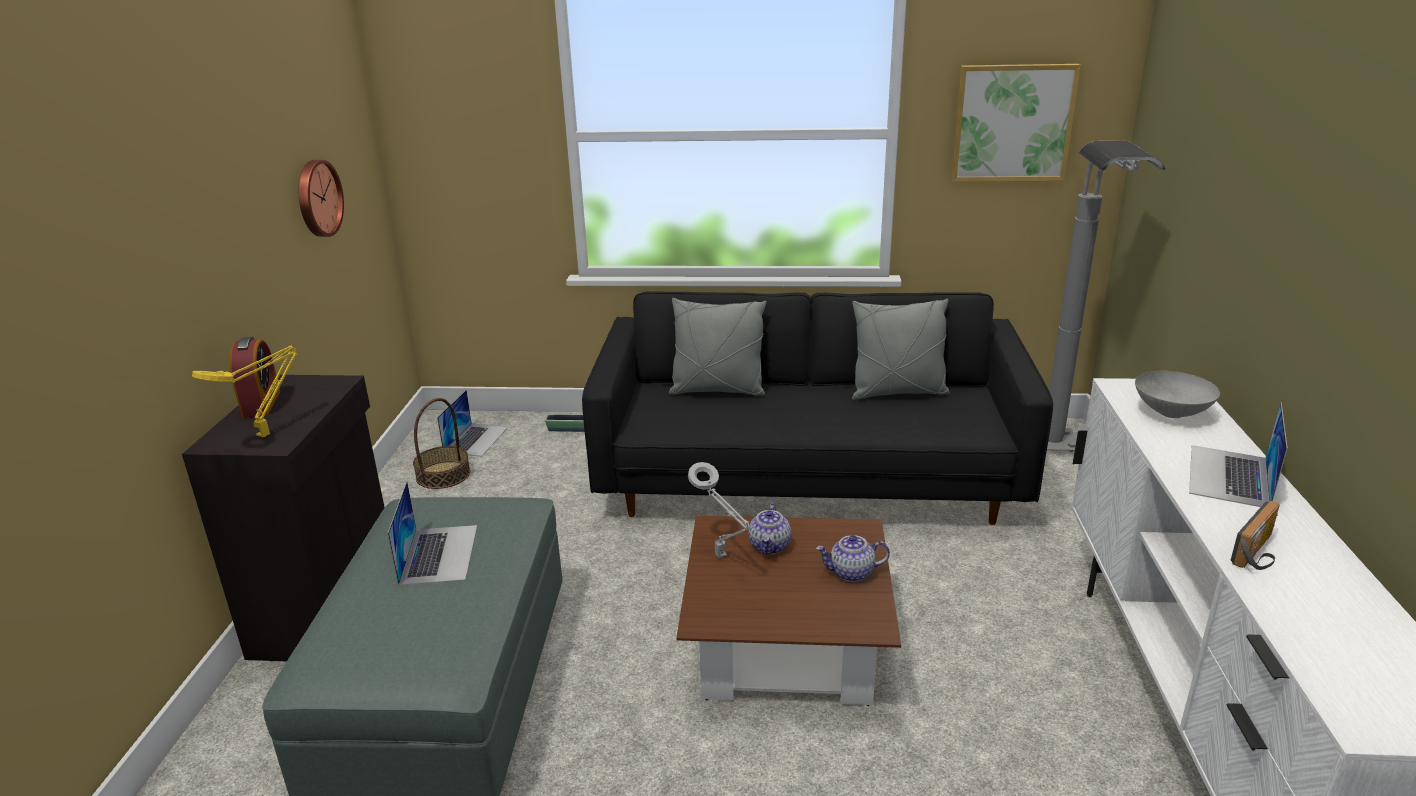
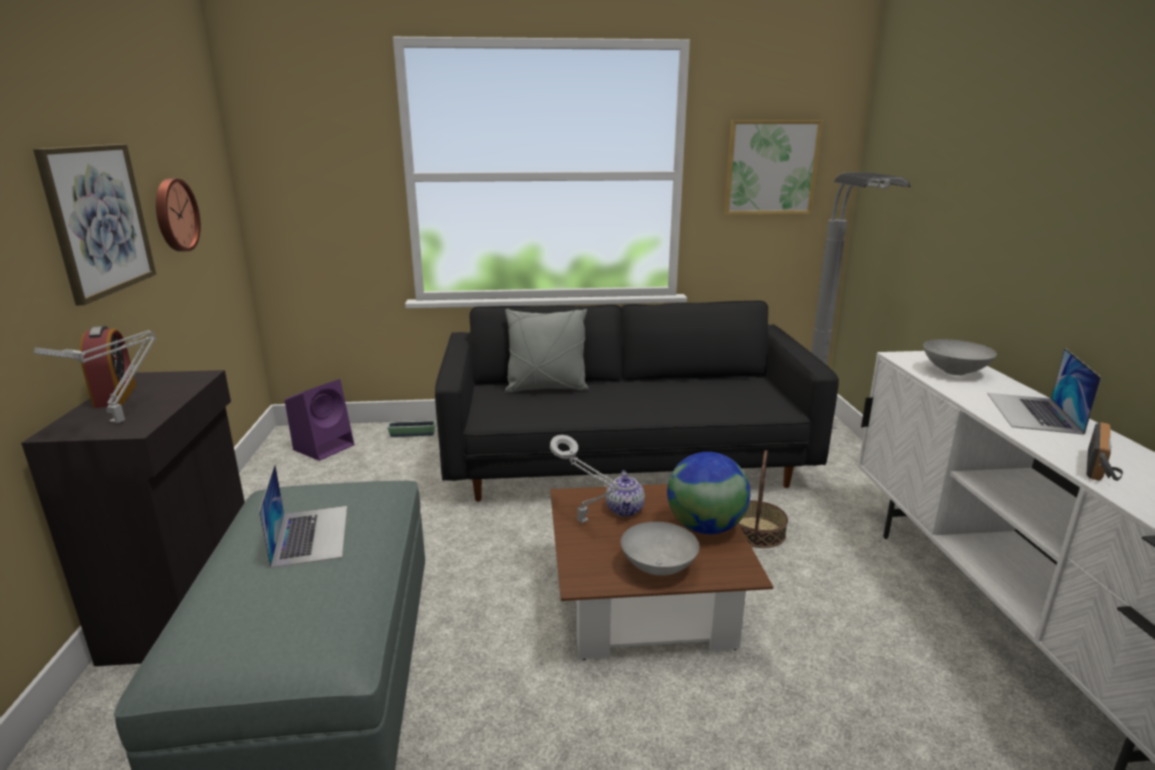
camera: 10 degrees left, 5 degrees down
(244, 223) = (98, 220): none -> picture
(266, 434) = (121, 421): yellow table lamp -> grey table lamp
(443, 475) = (296, 477): basket -> basket (756, 531)
(476, 439) = (325, 447): laptop -> purple speaker
(784, 614) = (657, 567): none -> grey bowl
(851, 573) = (705, 527): teapot -> globe
(898, 392) = (697, 383): grey pillow -> none

